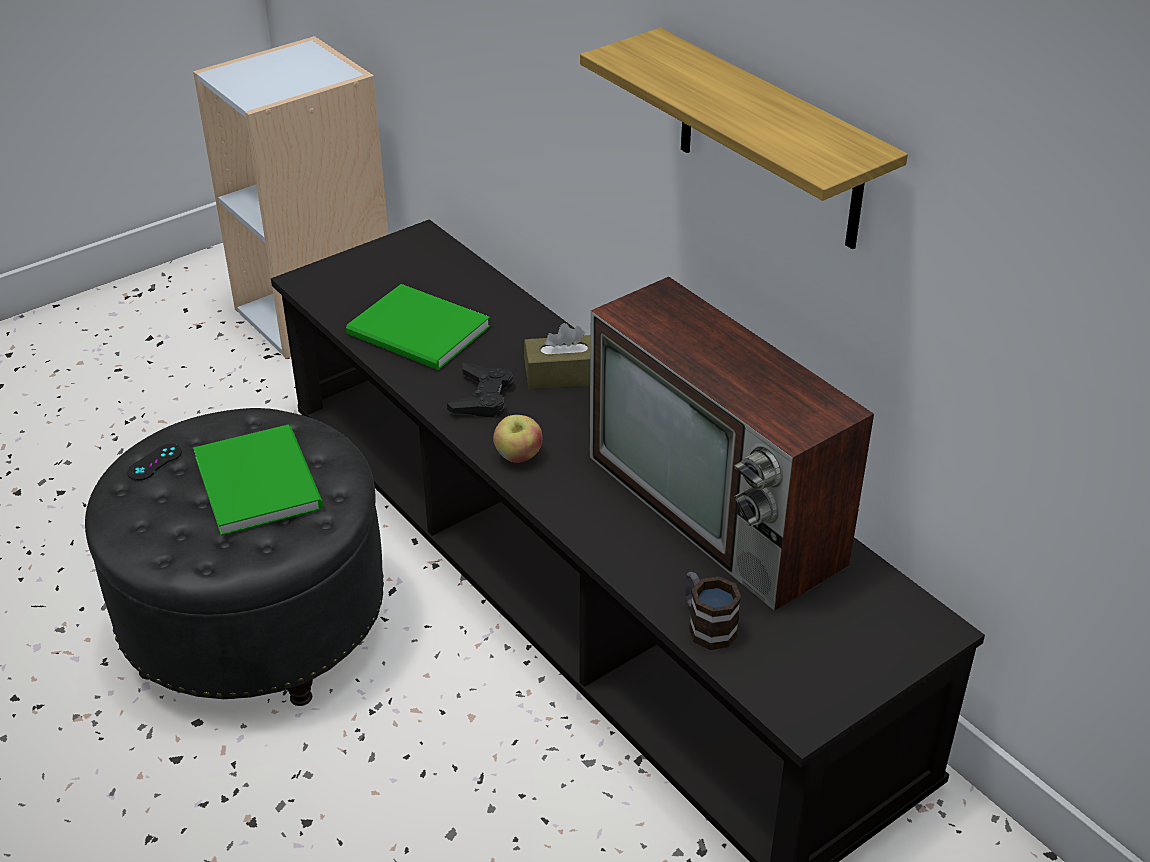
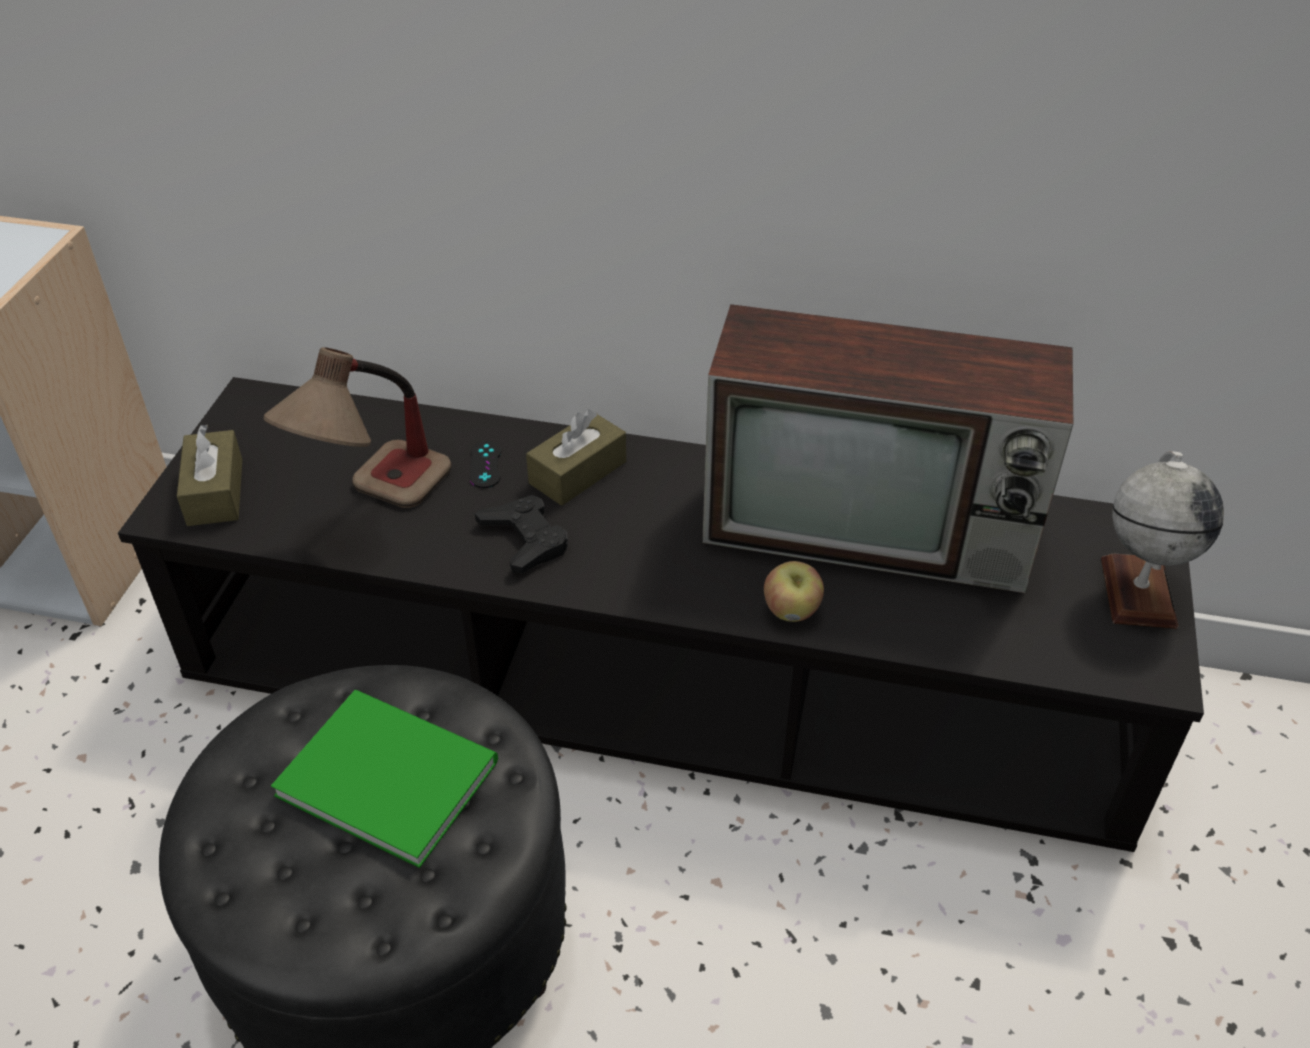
camera: 40 degrees left, 5 degrees up
(154, 462) = (228, 834): black game controller -> black game controller (485, 465)
(343, 281) = (215, 492): none -> brown tissue box
(419, 333) = (375, 506): green book -> table lamp
(518, 456) = (635, 581): apple -> apple (792, 611)
(706, 625) = (993, 642): mug -> none
(769, 142) = (846, 101): shelf -> none
(864, 659) = (1137, 592): none -> globe

